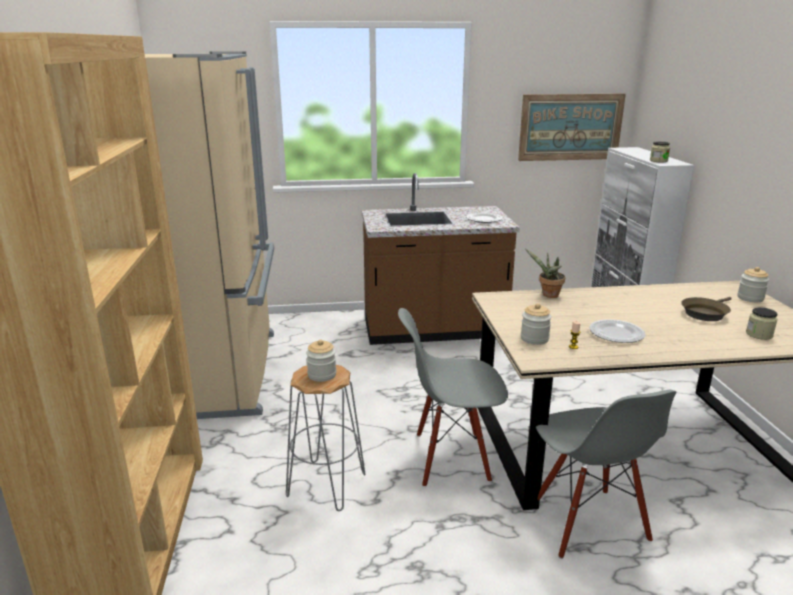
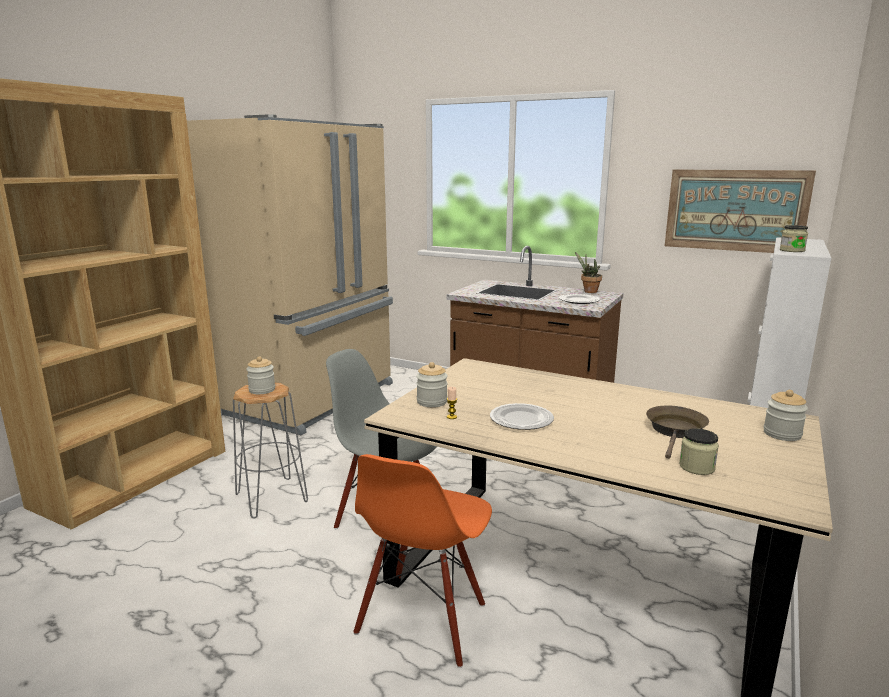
camera: 35 degrees right, 5 degrees down
(548, 295) = (529, 375): potted plant -> potted plant (588, 291)
(587, 523) = (423, 620): grey chair -> orange chair
(705, 313) = (675, 431): brown frying pan -> brown frying pan turned 120 degrees clockwise

